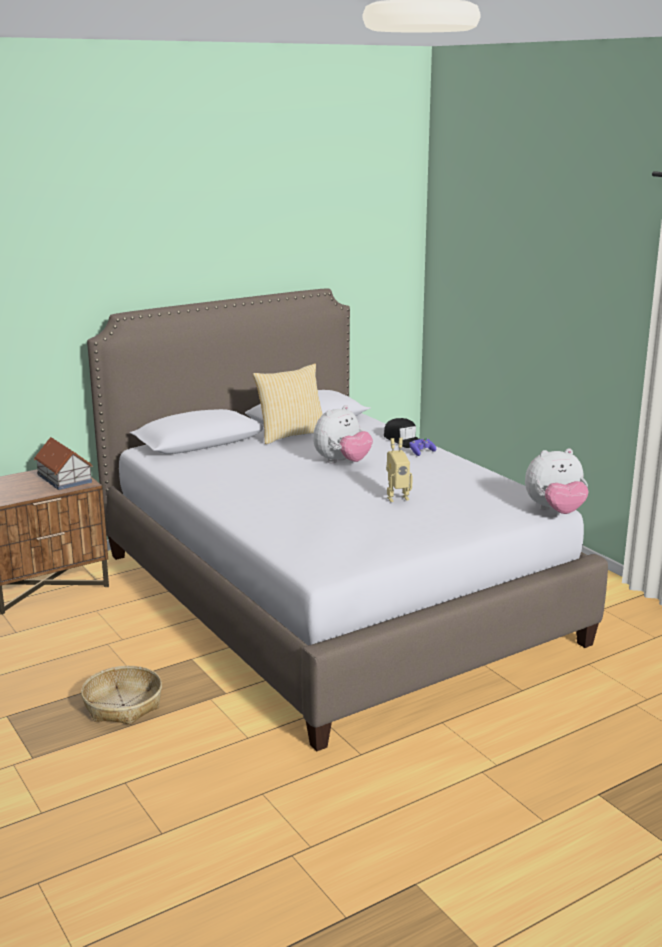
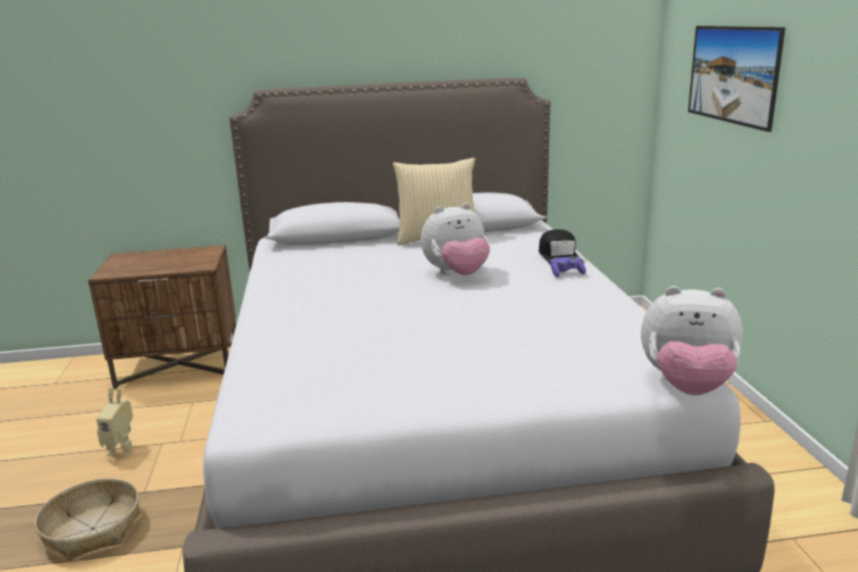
camera: 25 degrees right, 0 degrees up
(64, 478) = (193, 259): toy house -> none
(396, 497) = (471, 328): toy robot -> toy robot (122, 450)
(499, 304) = (729, 98): none -> picture

